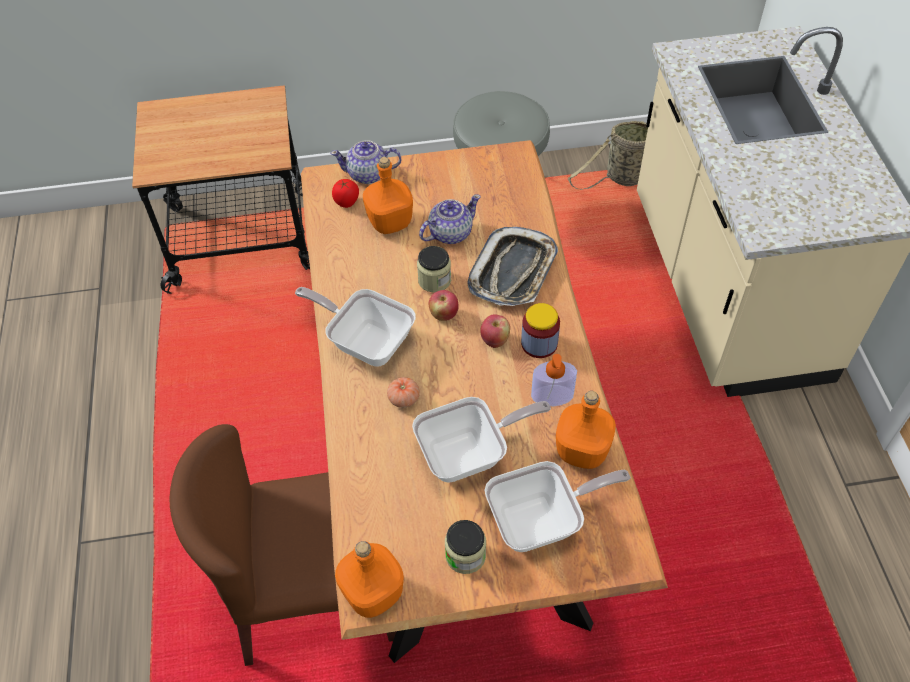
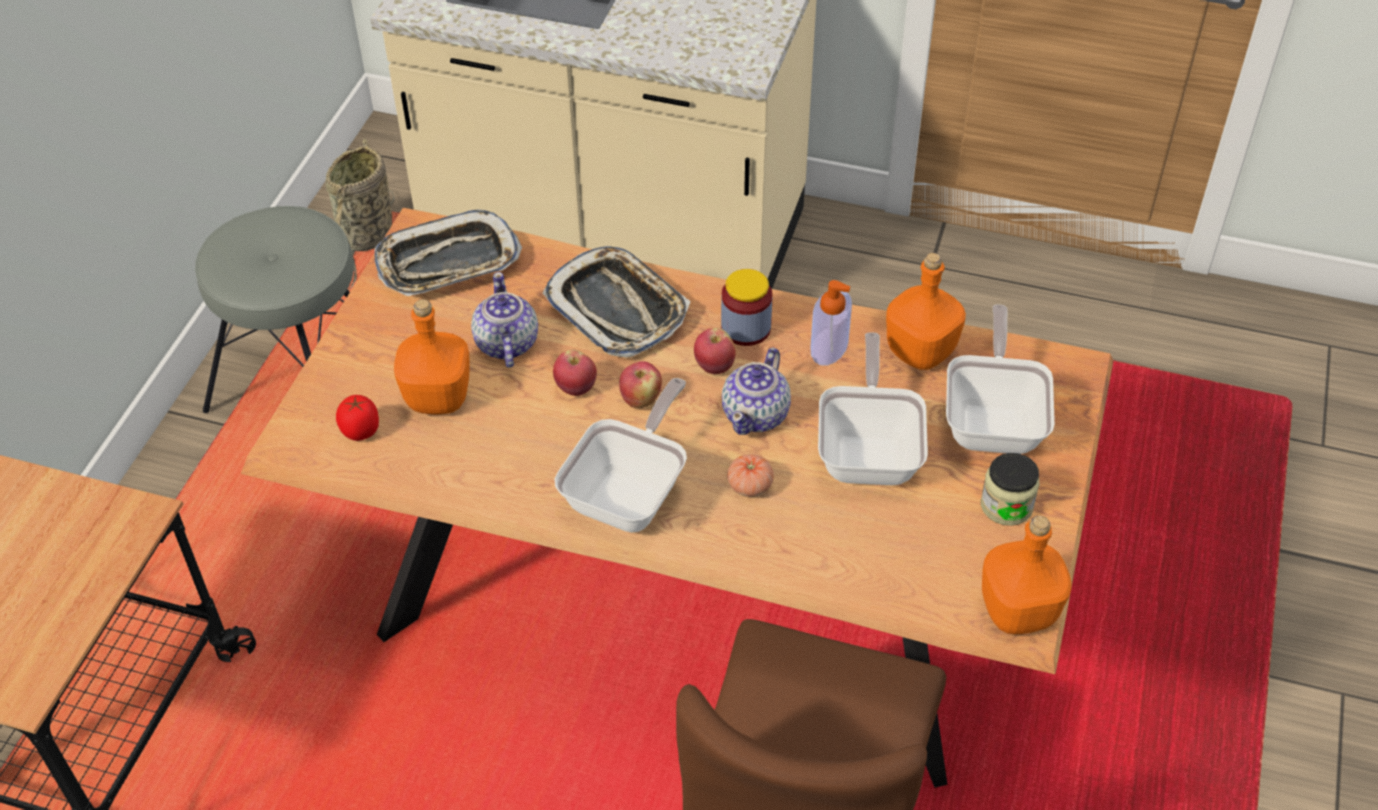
camera: 65 degrees left, 5 degrees down
(366, 341) = (631, 493): frying pan -> frying pan turned 150 degrees clockwise
(368, 174) = (325, 389): teapot -> teapot (756, 414)
(434, 280) = (576, 388): jar -> apple
(498, 179) = (447, 263): none -> tray

